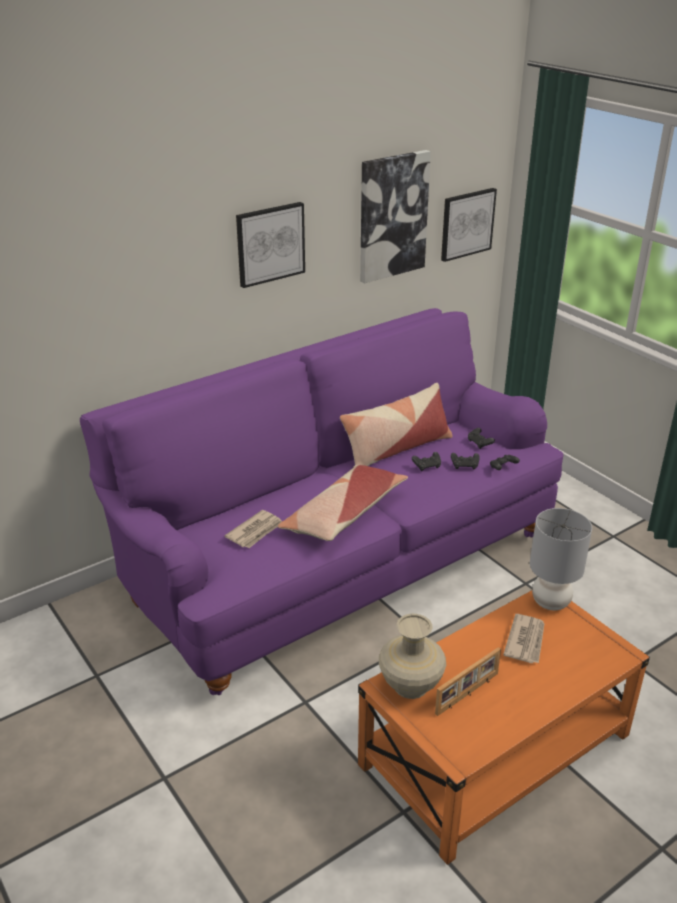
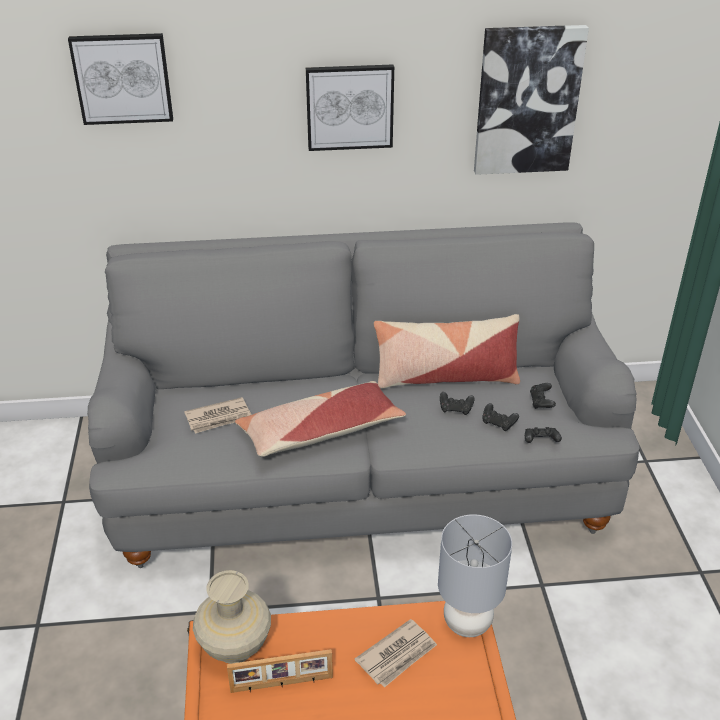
camera: 30 degrees right, 5 degrees up
(337, 563) = (359, 478): purple sofa -> grey sofa
(466, 224) = (645, 127): picture -> picture (122, 78)

